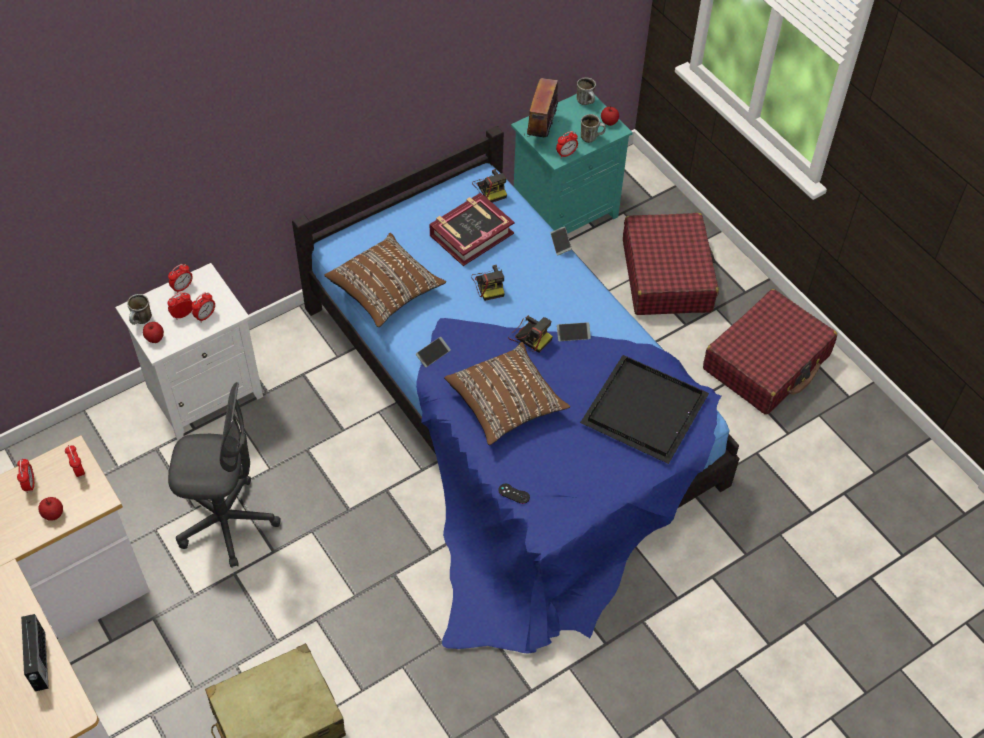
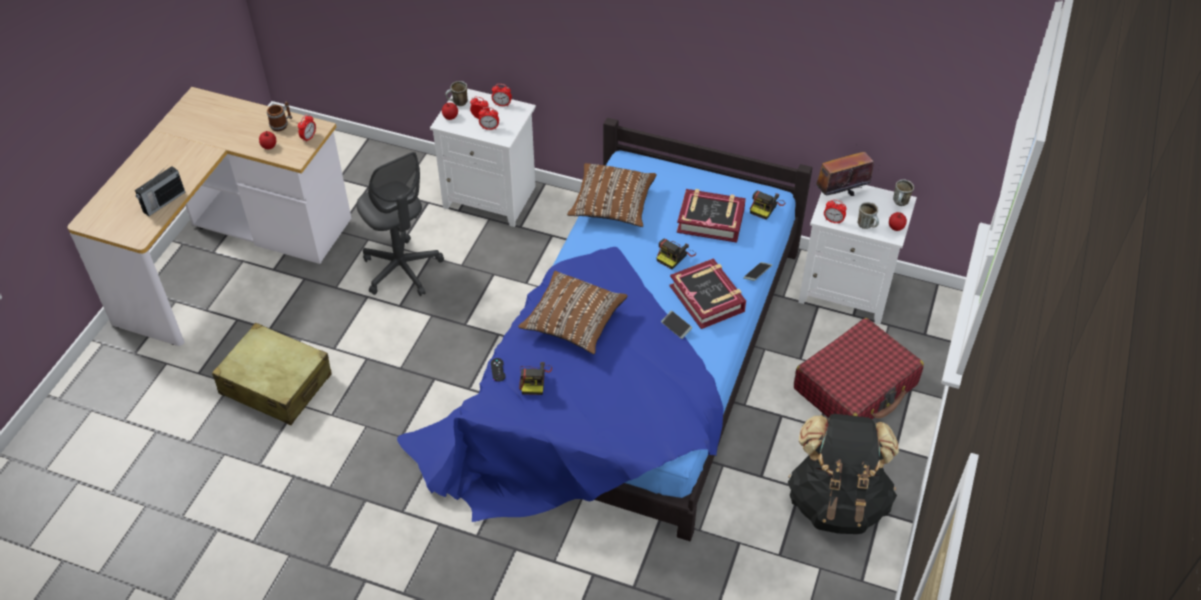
camera: 55 degrees right, 5 degrees down
(30, 484) = (282, 124): alarm clock -> mug
(433, 354) = (580, 260): phone -> none
(529, 336) = (649, 303): camera -> camera (534, 379)
(559, 293) = (707, 298): none -> book
(564, 212) = (848, 290): turquoise nightstand -> white nightstand
(645, 412) = (642, 408): black tray -> none
(767, 362) = (837, 502): red suitcase -> black backpack

